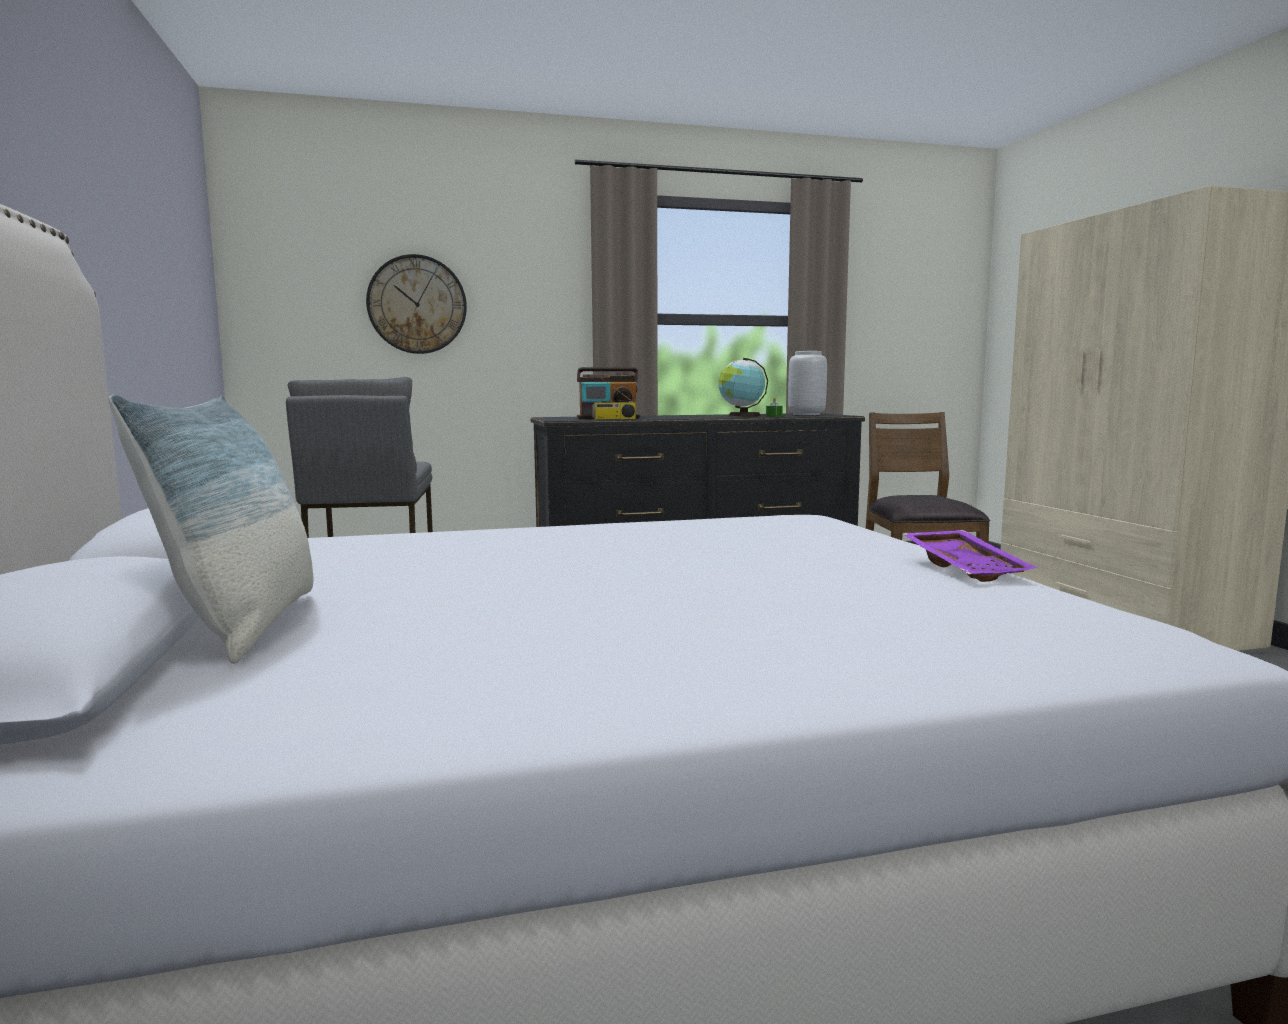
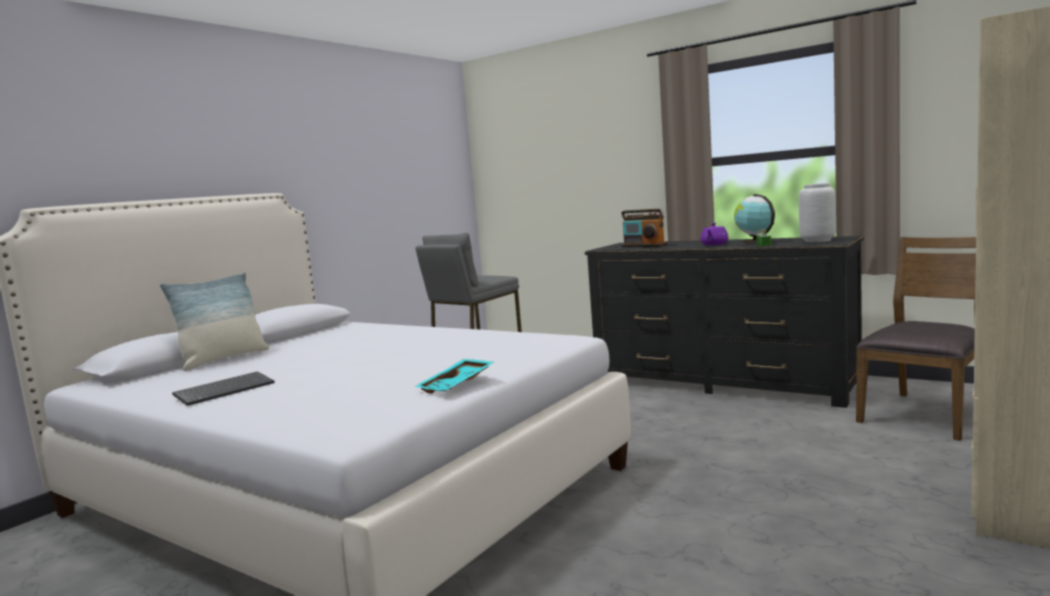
camera: 50 degrees right, 0 degrees up
(417, 304) = (563, 169): wall clock -> none
(607, 658) = (225, 390): none -> keyboard
(614, 419) = (636, 248): radio -> none
(702, 416) = (714, 244): none -> purple teapot
(967, 568) = (457, 385): purple tray -> turquoise tray

